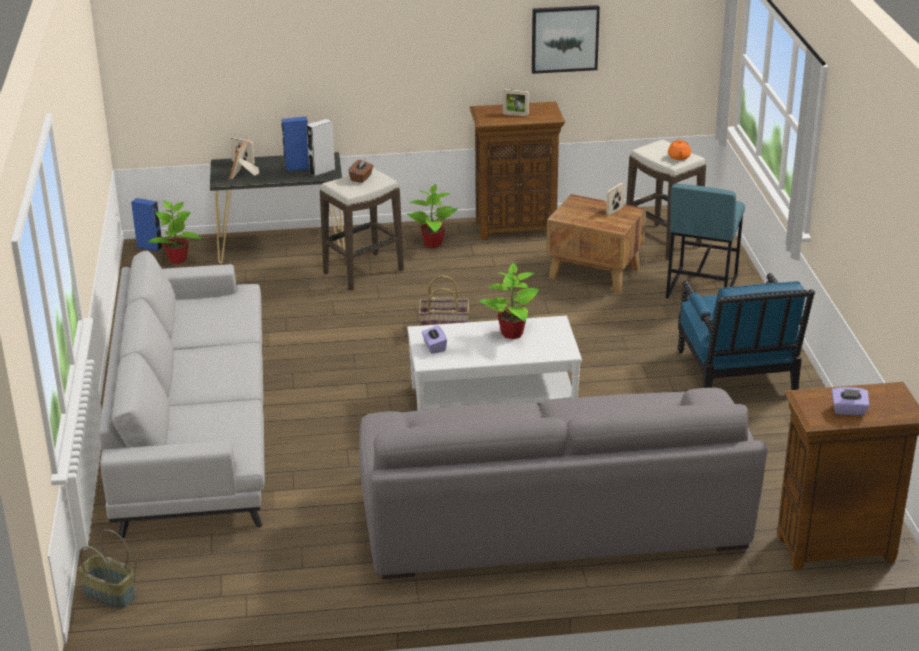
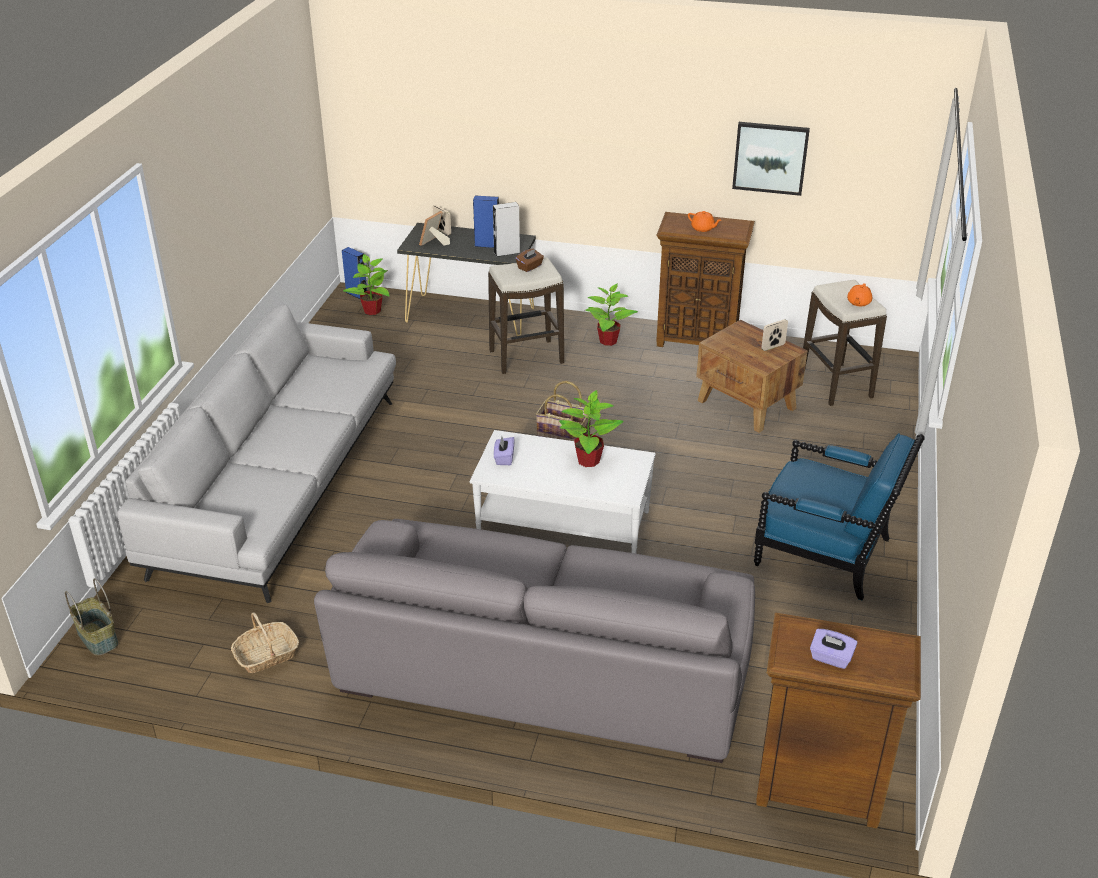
camera: 20 degrees right, 5 degrees up
(290, 568) = (266, 655): none -> basket
(515, 114) = (703, 228): picture frame -> orange teapot
(701, 288) = (847, 445): blue stool -> none
(737, 376) = (827, 554): blue armchair -> blue armchair turned 75 degrees counterclockwise

